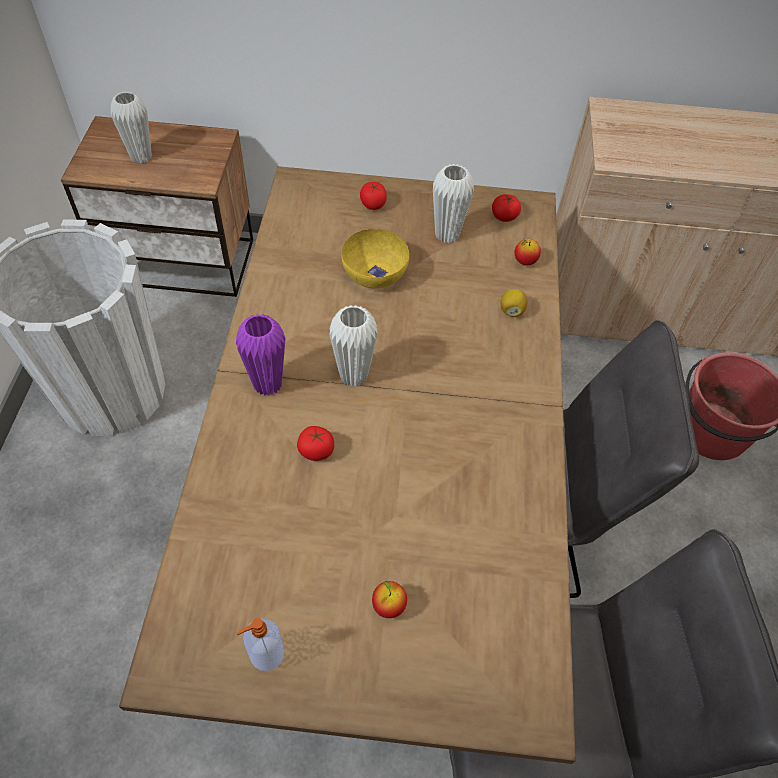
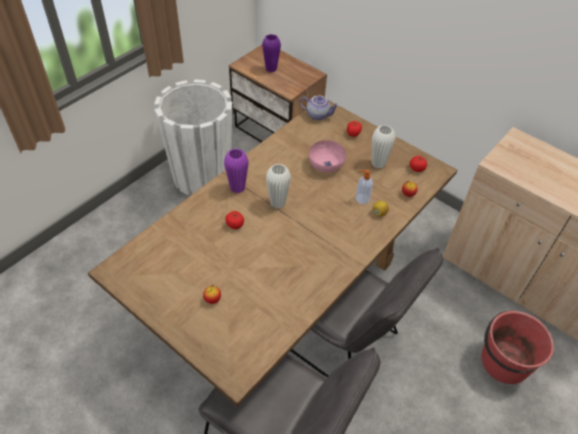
camera: 35 degrees right, 5 degrees down
(141, 157) = (271, 69): white vase -> purple vase
(265, 654) = (151, 287): soap dispenser -> soap dispenser (362, 199)
(296, 198) = (318, 115): none -> teapot
(373, 274) = (325, 164): yellow bowl -> pink bowl

